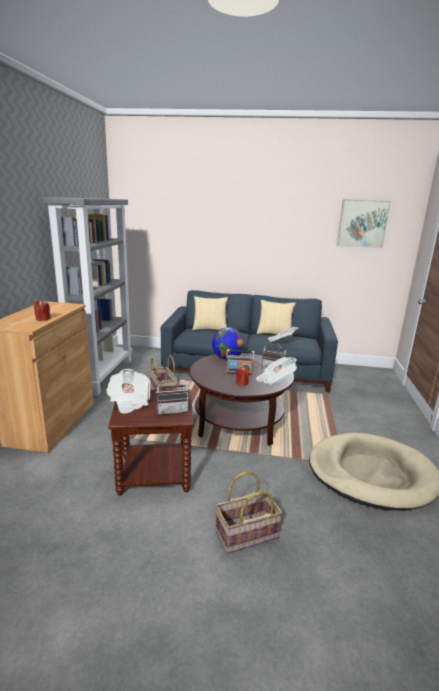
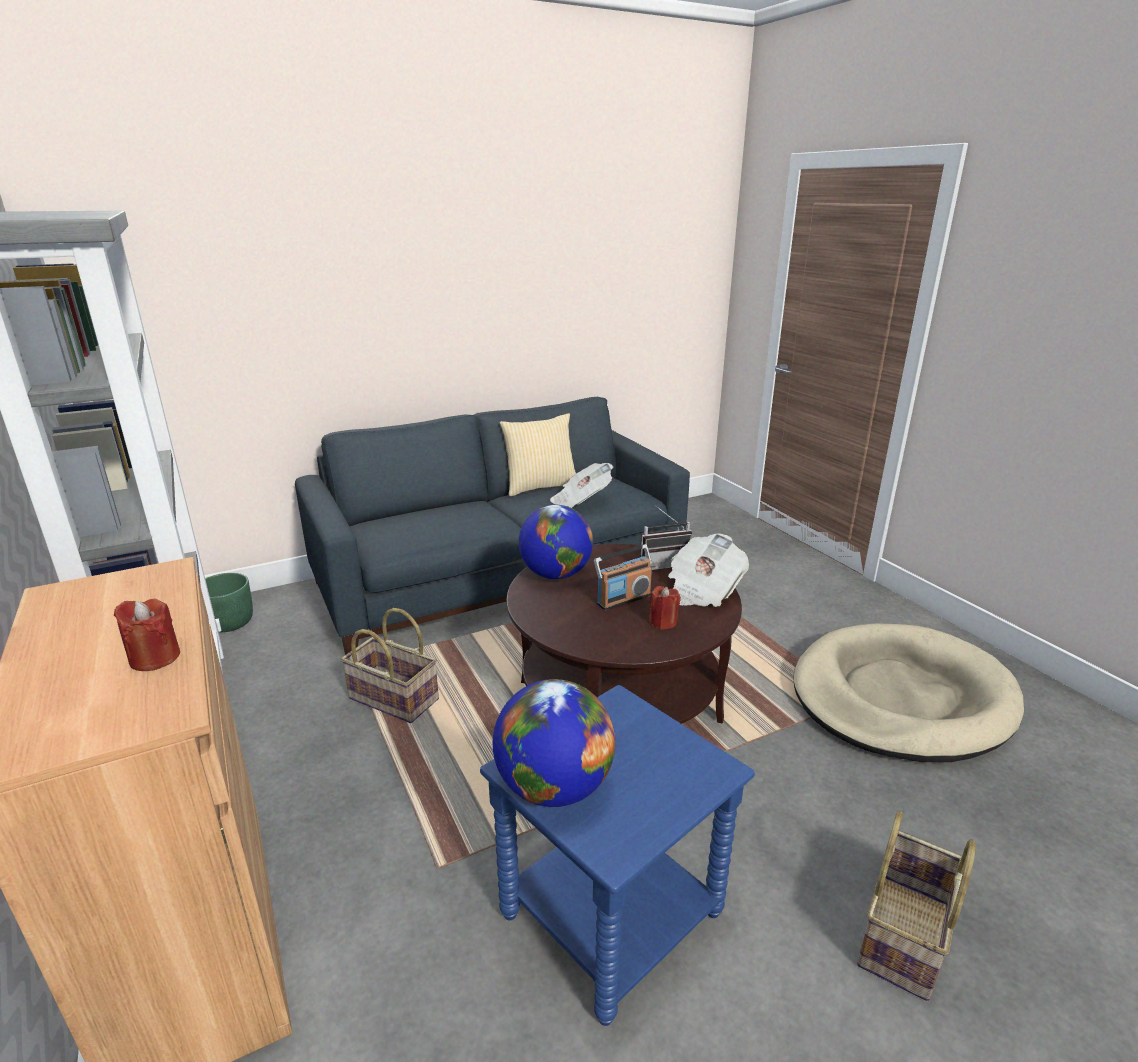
camera: 35 degrees left, 5 degrees up
(129, 402) = (554, 787): newspaper -> globe
(141, 354) = (230, 623): none -> green planter
(155, 473) = (610, 913): brown side table -> blue side table
(172, 410) = (670, 759): radio -> none
(210, 329) = (406, 513): pillow -> none
(362, 223) = (648, 234): picture -> none

